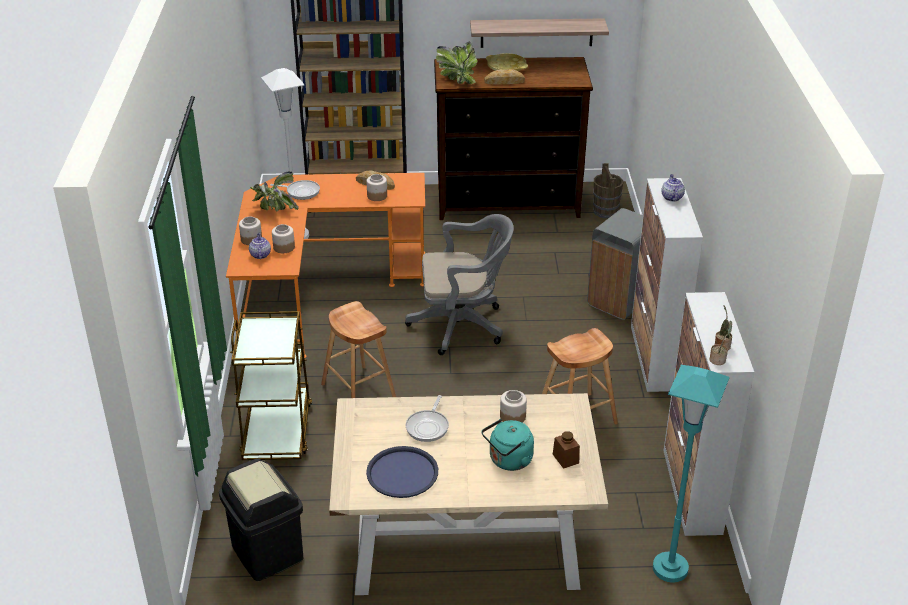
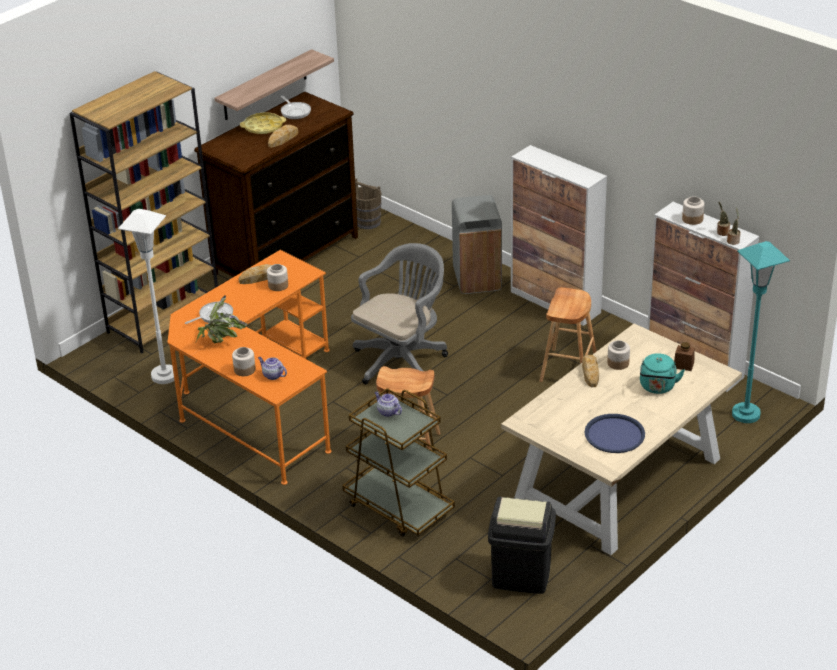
camera: 45 degrees left, 0 degrees up
(283, 247) = (280, 360): jar -> jar (692, 219)
(428, 426) = (582, 401): frying pan -> frying pan (295, 111)
(457, 79) = (245, 155): potted plant -> none
(475, 408) = (590, 373): none -> bread
(671, 197) = (547, 160): teapot -> teapot (388, 412)

